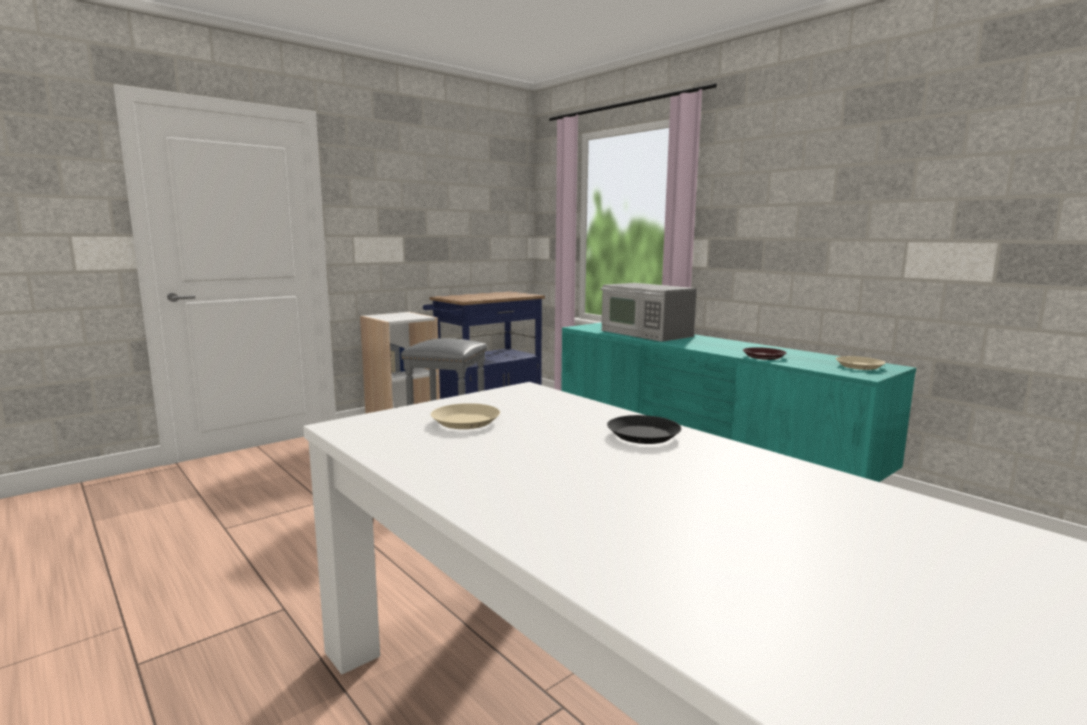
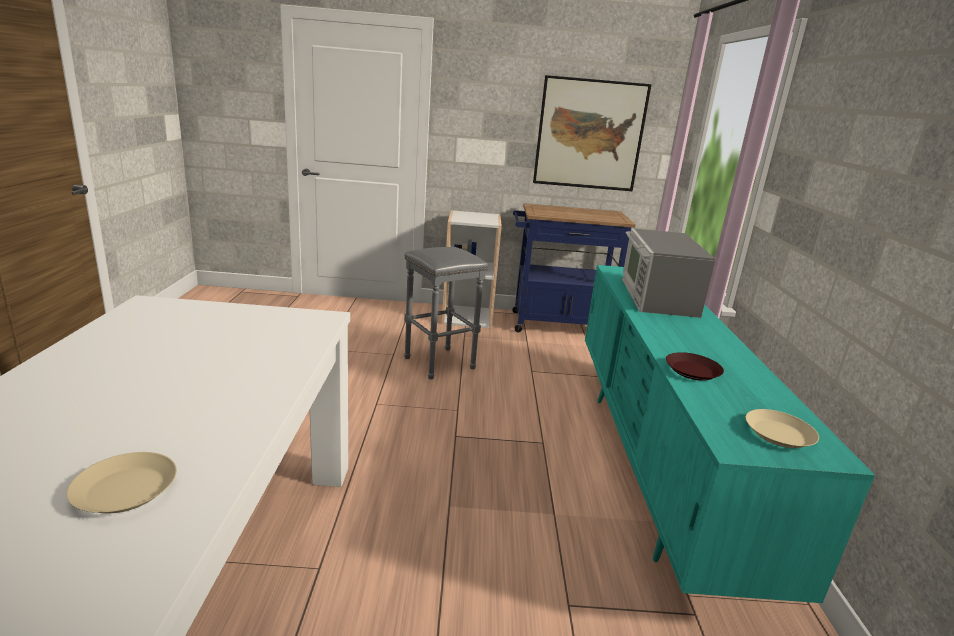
camera: 40 degrees right, 10 degrees up
(466, 421) = (199, 329): beige plate -> beige plate (125, 491)
(473, 224) = (589, 134): none -> picture
(643, 435) = (240, 394): black plate -> none

